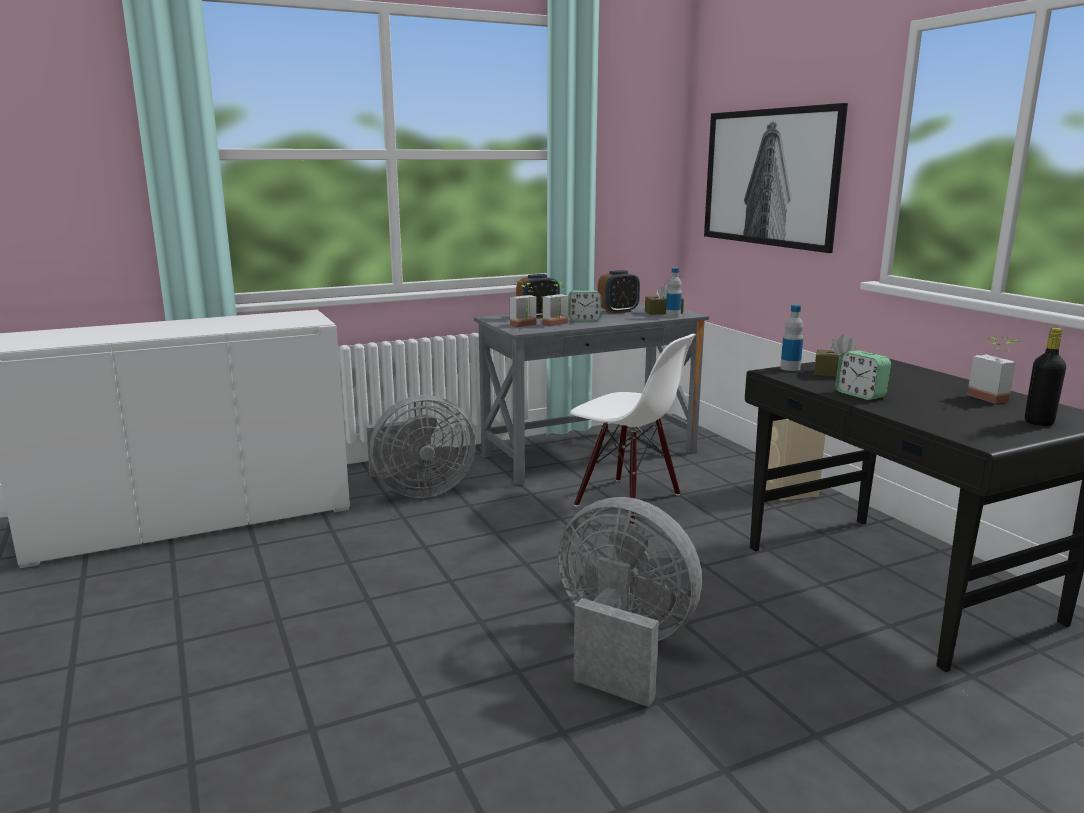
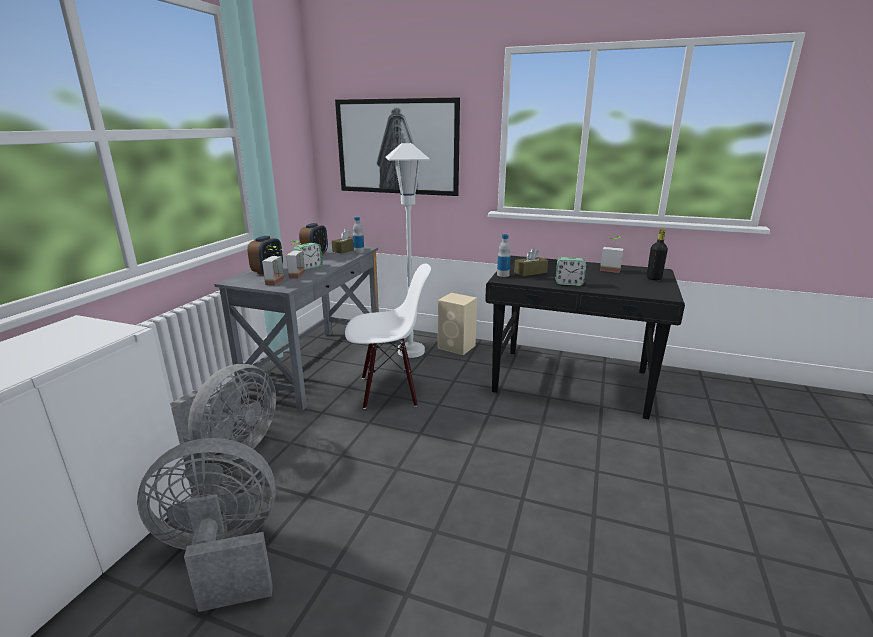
camera: 45 degrees left, 5 degrees up
(621, 648) = (531, 494): grey fan -> grey fan (222, 555)
(717, 474) = (411, 351): none -> white floor lamp

